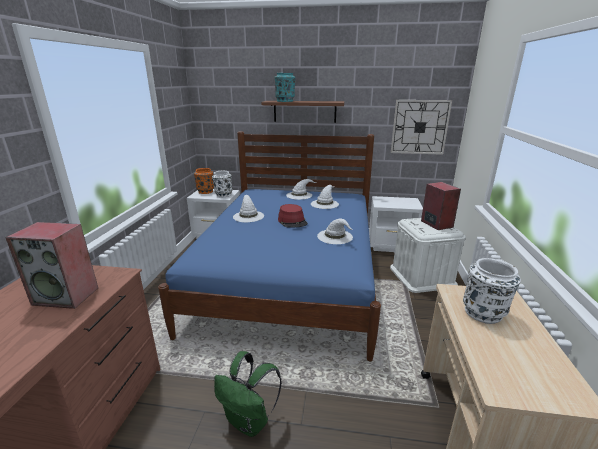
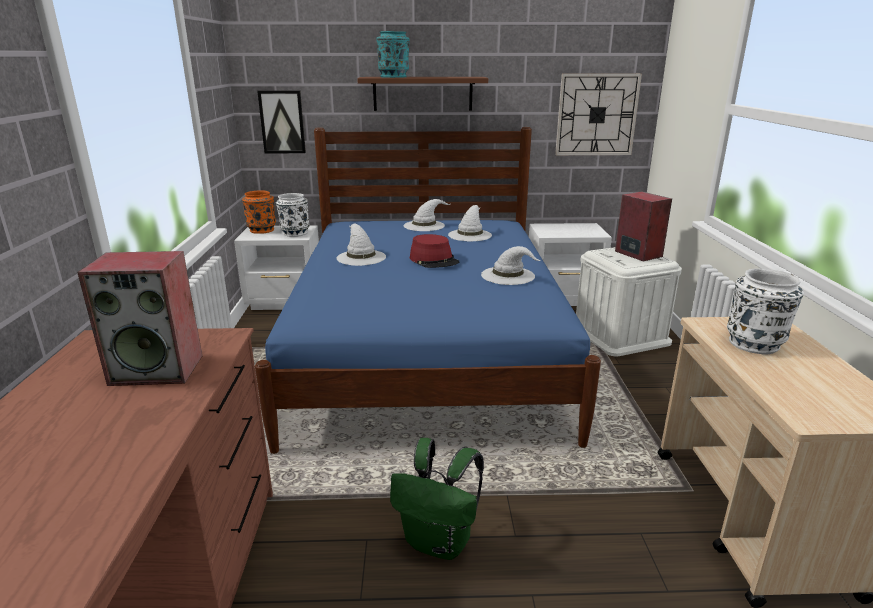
camera: 10 degrees left, 0 degrees up
(219, 127) = (282, 122): none -> picture

